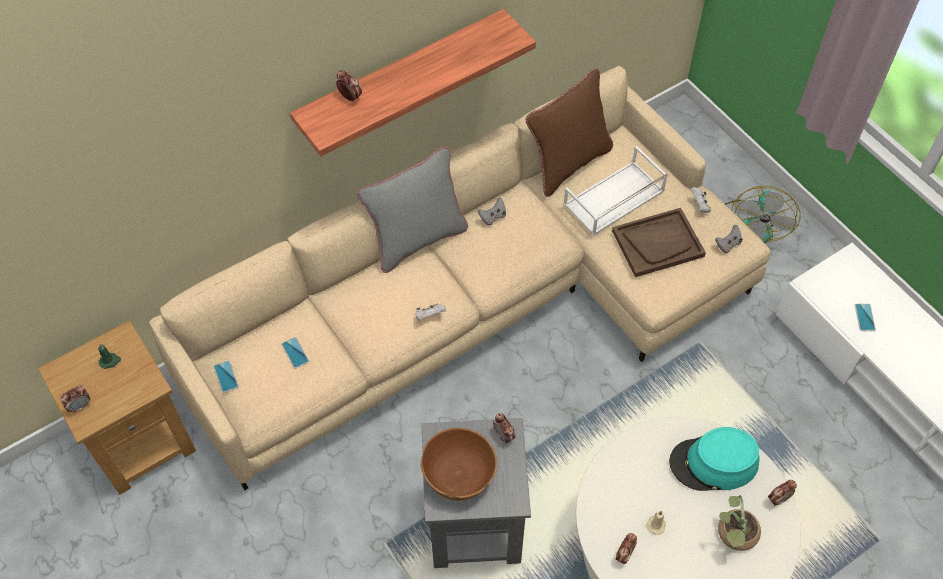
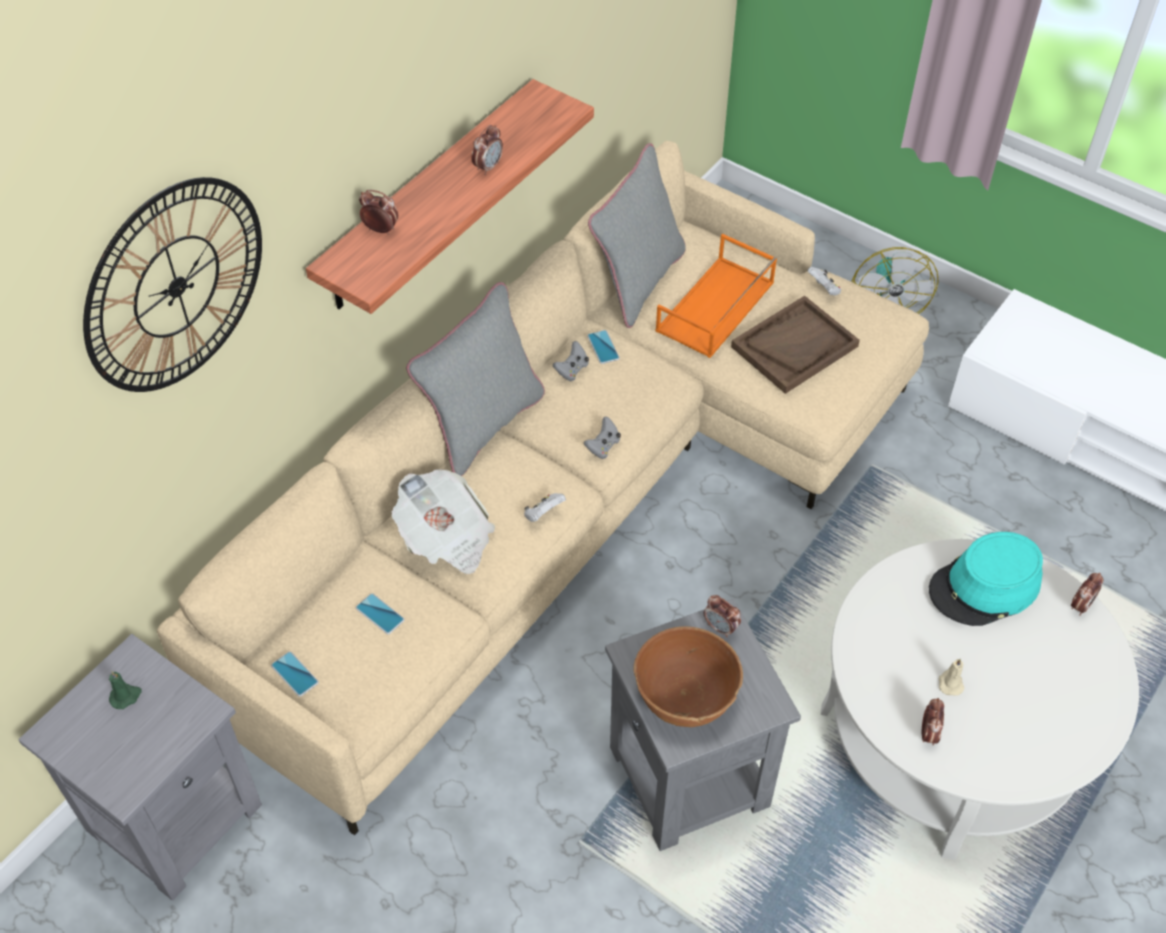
camera: 20 degrees left, 5 degrees down
(80, 406) = (106, 771): alarm clock -> alarm clock (488, 167)
(141, 440) = (175, 816): brown side table -> grey side table
(181, 112) = (176, 286): none -> wall clock
(359, 313) = (446, 538): none -> newspaper
(568, 164) = (637, 282): brown pillow -> grey pillow
(613, 199) = (715, 308): white tray -> orange tray
(728, 244) = (878, 325): grey game controller -> grey game controller (603, 446)
(734, 536) = (1050, 667): potted plant -> none
(864, 317) = (1069, 370): phone -> phone (603, 347)

